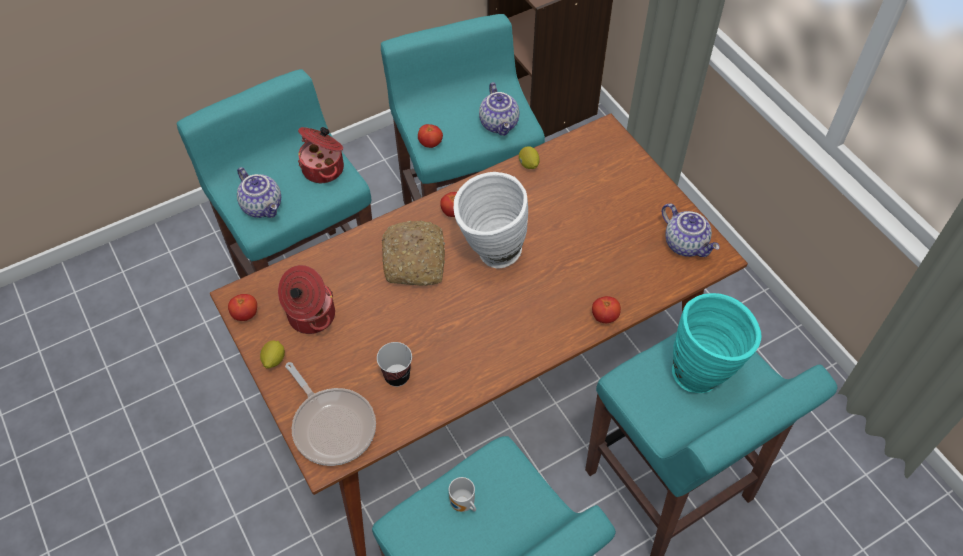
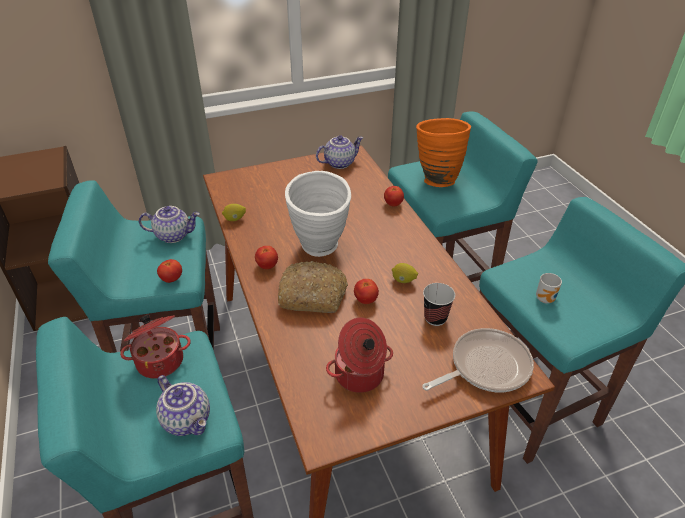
camera: 80 degrees left, 15 degrees down
(245, 314) = (346, 433): tomato -> tomato (365, 300)
(263, 206) = (188, 419): teapot -> teapot turned 75 degrees clockwise
(273, 360) = (409, 409): lemon -> lemon (403, 280)
(703, 371) = (436, 179): turquoise vase -> orange vase

